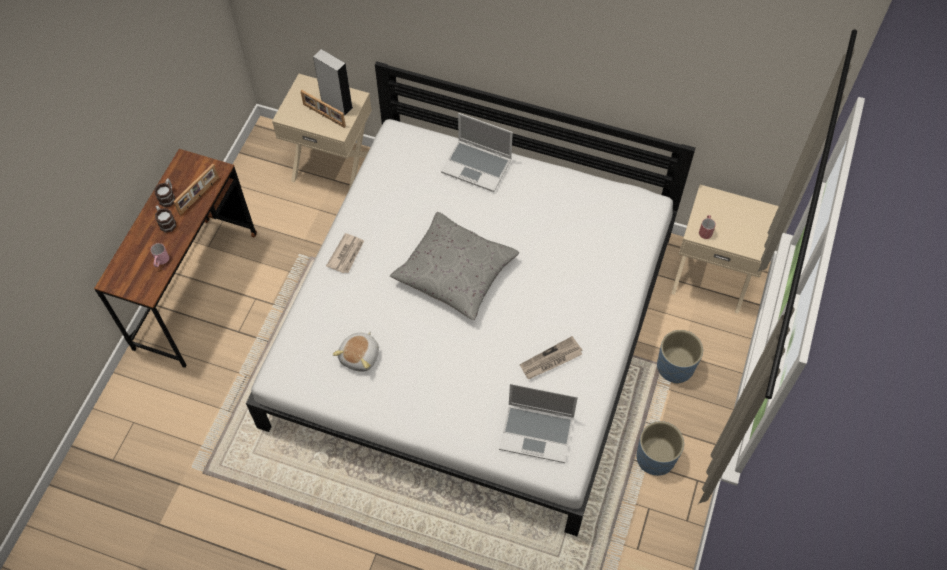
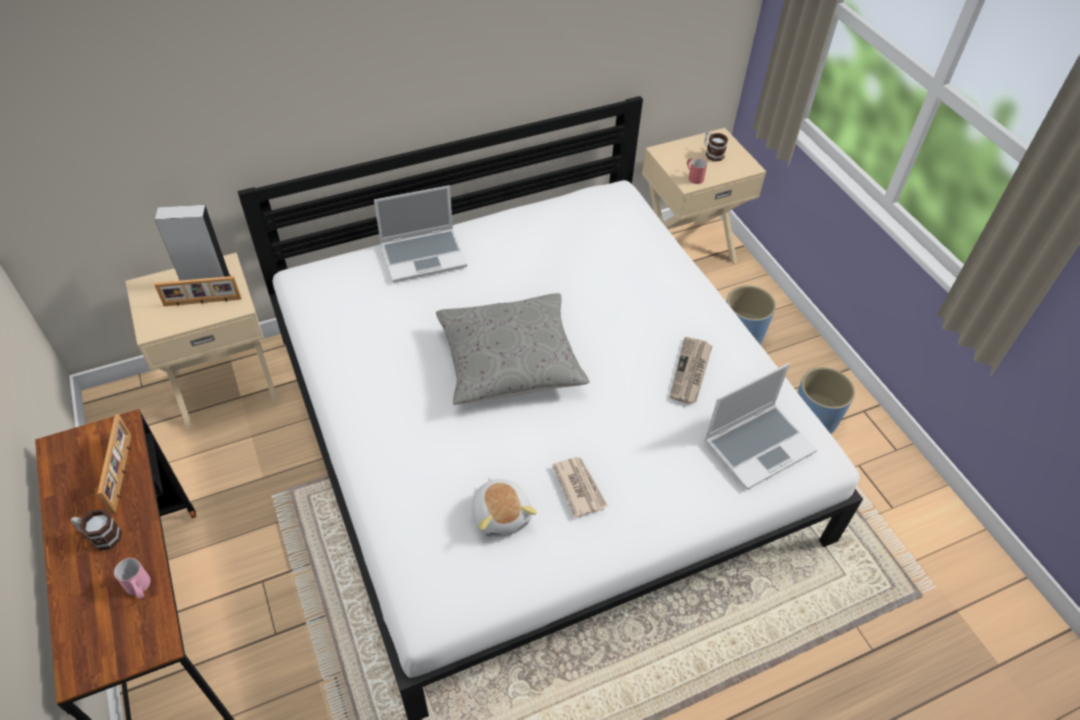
camera: 45 degrees left, 10 degrees down
(168, 197) = (74, 504): mug -> mug (712, 153)
(346, 254) = (370, 424): newspaper -> newspaper (579, 487)

